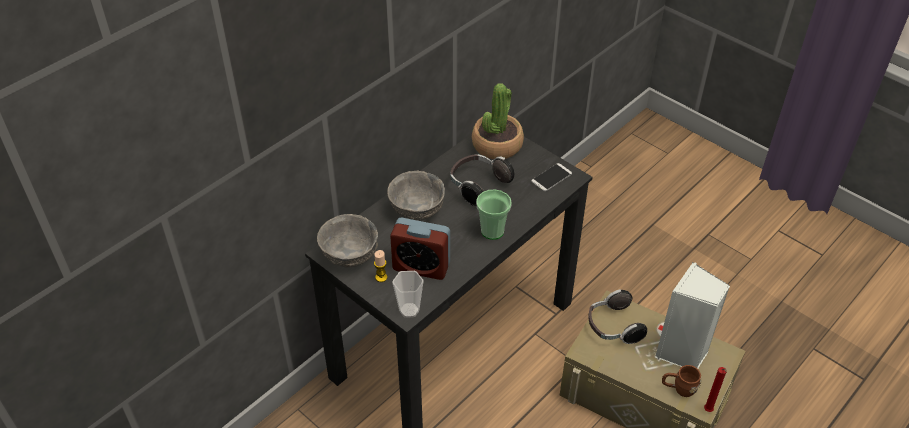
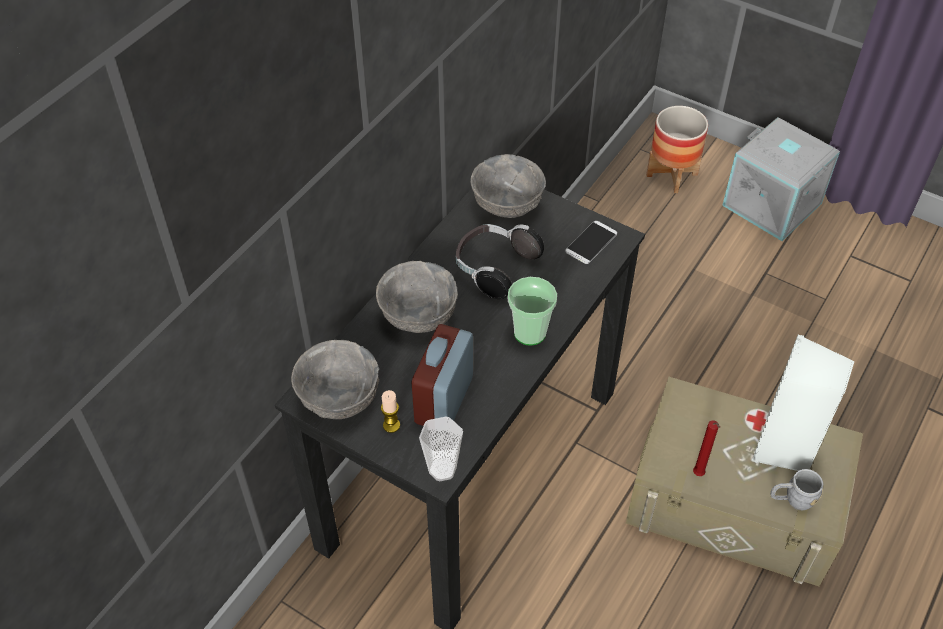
camera: 10 degrees left, 5 degrees up
(421, 266) = (444, 400): alarm clock -> alarm clock turned 105 degrees clockwise
(497, 144) = (506, 204): potted plant -> grey bowl
(613, 327) = (688, 427): headphones -> none
(651, 154) = (672, 175): none -> planter
(679, 388) = (792, 500): brown mug -> grey mug
(708, 411) = (836, 525): red candle -> red candle (699, 475)
(726, 185) = (773, 204): none -> grey storage box

